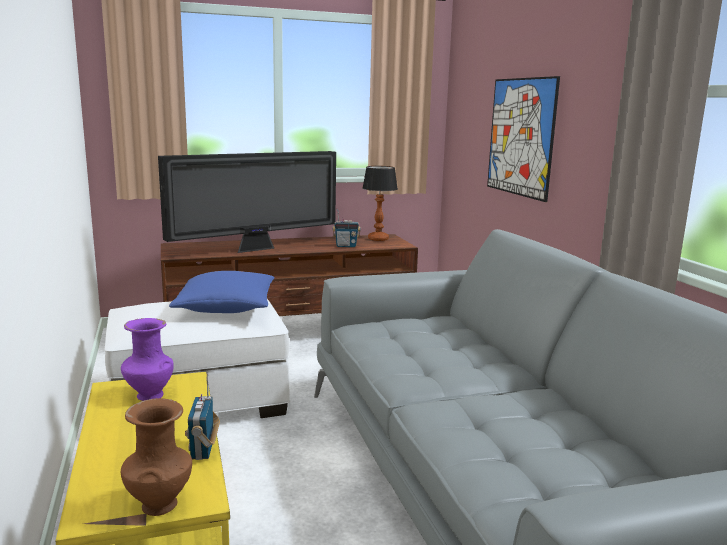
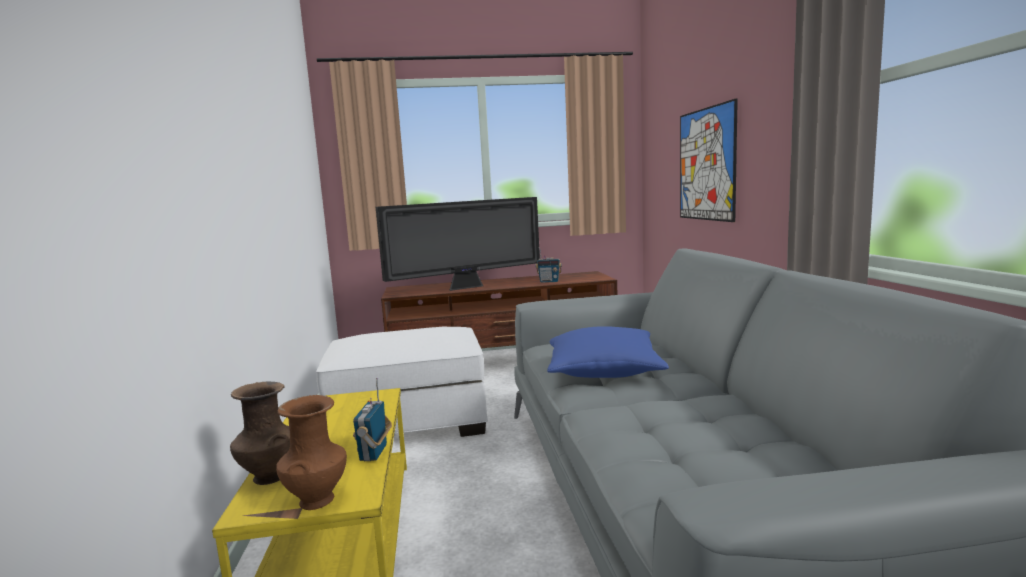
camera: 10 degrees right, 5 degrees down
(95, 479) = (268, 477): none -> brown vase
(149, 395) = (342, 407): purple vase -> none
(226, 308) = (429, 334): blue pillow -> blue pillow (603, 371)
(377, 239) = (580, 275): table lamp -> none

